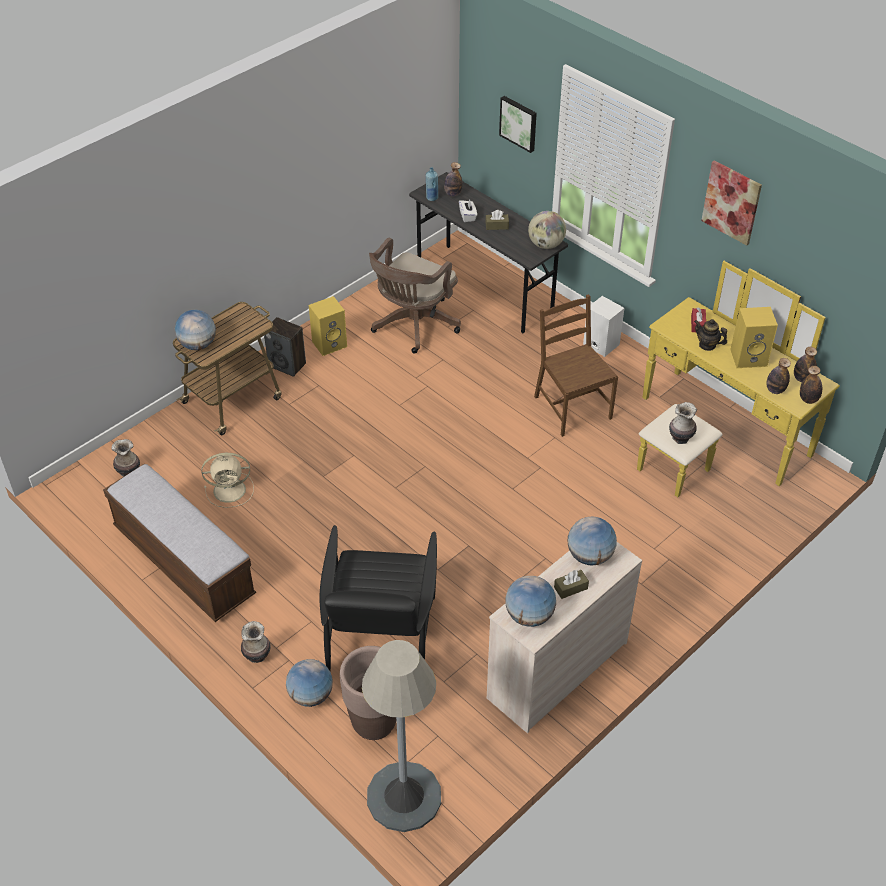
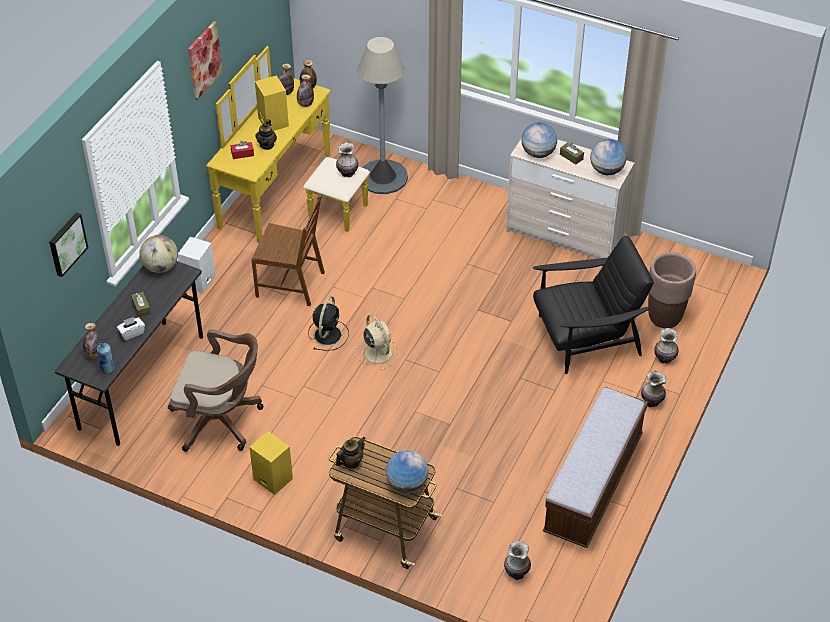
camera: 110 degrees left, 0 degrees up
(231, 490) = (498, 484): beige fan -> beige fan (377, 352)
(245, 317) = (351, 462): none -> teapot
(287, 365) = (316, 502): speaker -> none
(310, 695) = (665, 358): globe -> vase
(404, 796) = (708, 286): grey floor lamp -> grey floor lamp (382, 177)
(487, 418) = (328, 334): none -> black fan
(571, 407) = (291, 284): brown chair -> brown chair turned 120 degrees counterclockwise

